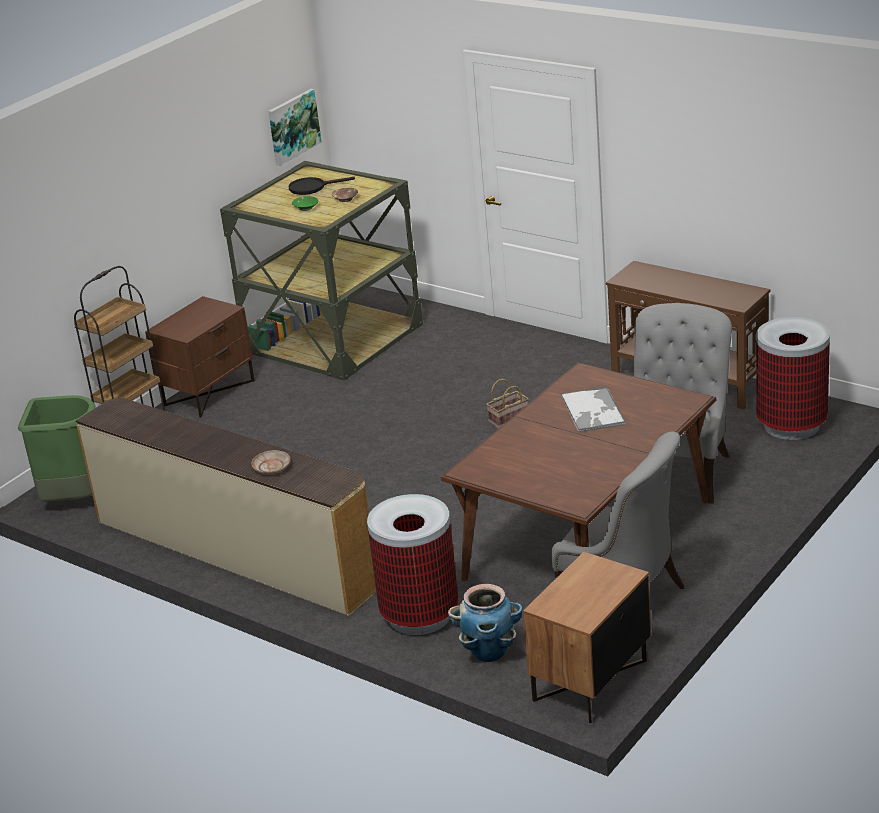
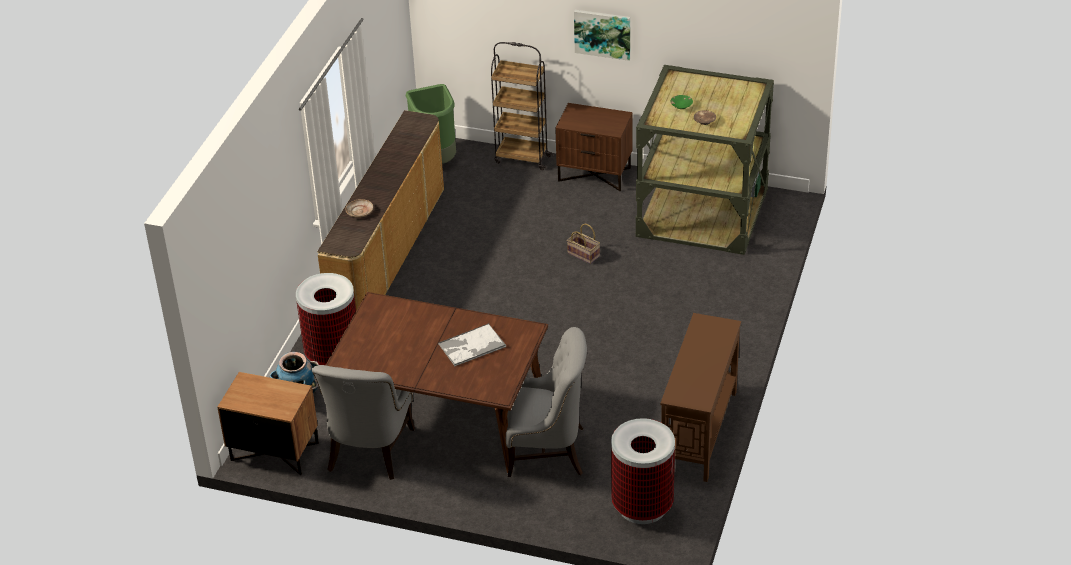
camera: 70 degrees right, 10 degrees up
(293, 126) = (772, 49): picture -> picture (602, 33)
(312, 187) = (721, 99): black frying pan -> none
(509, 419) = (602, 339): basket -> basket (584, 254)

